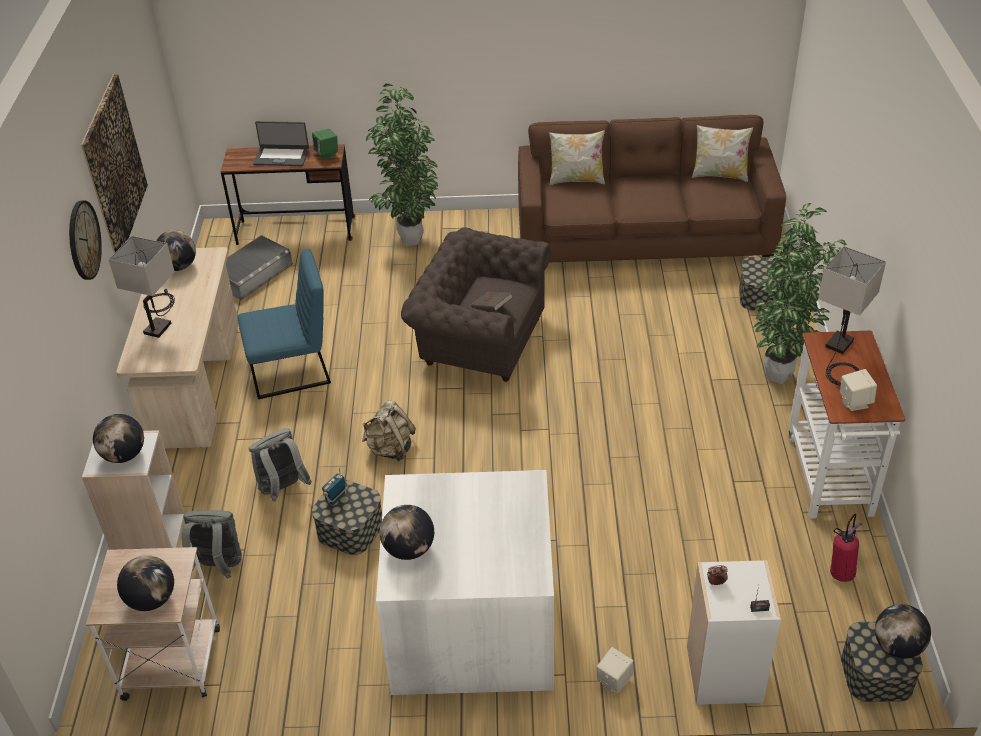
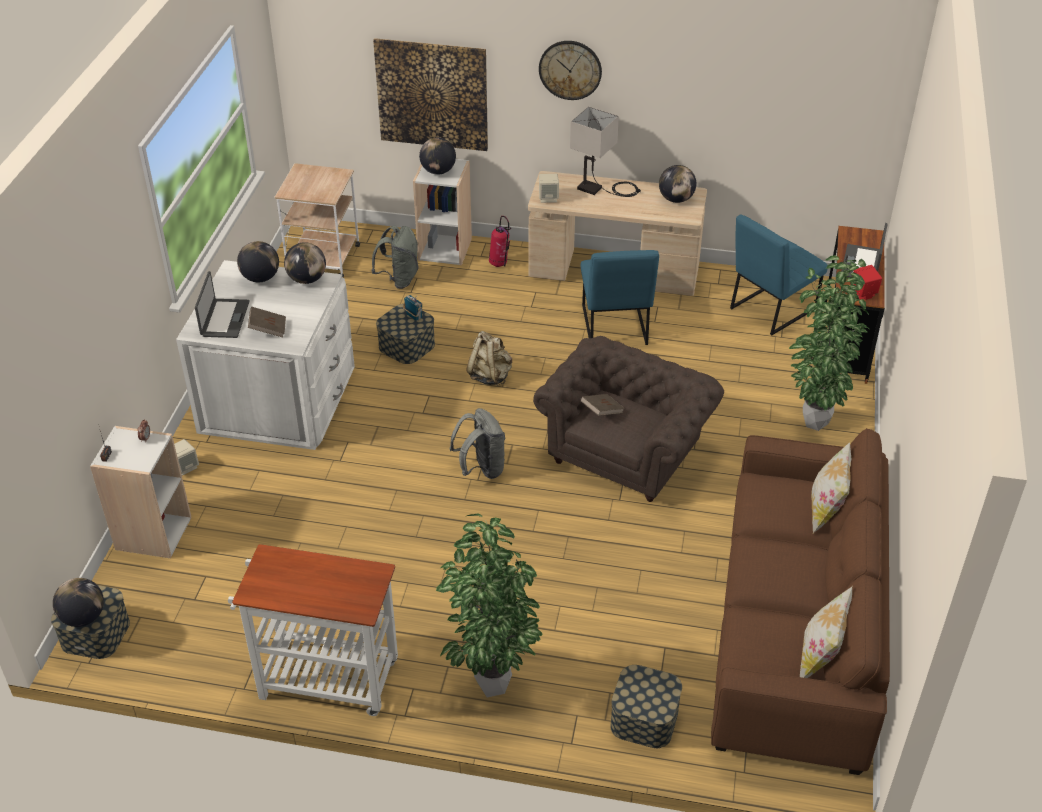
camera: 100 degrees right, 0 degrees up
(114, 166) = (680, 81): picture -> picture (432, 94)
(152, 599) = (299, 186): globe -> globe (307, 279)
(252, 274) = (771, 309): grey storage box -> blue chair
(283, 489) = (466, 313): grey backpack -> grey backpack (481, 469)
(327, 154) = (863, 293): green speaker -> red speaker
(500, 560) = (224, 319): none -> laptop
(508, 512) = (268, 329): none -> brown book
(839, 356) = (344, 582): table lamp -> none
(841, 573) = (207, 646): fire extinguisher -> fire extinguisher (500, 264)
(854, 402) = (274, 571): beige speaker -> beige speaker (548, 198)

